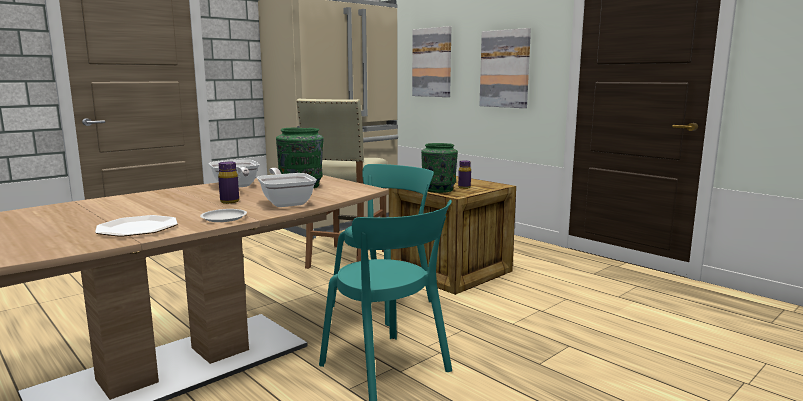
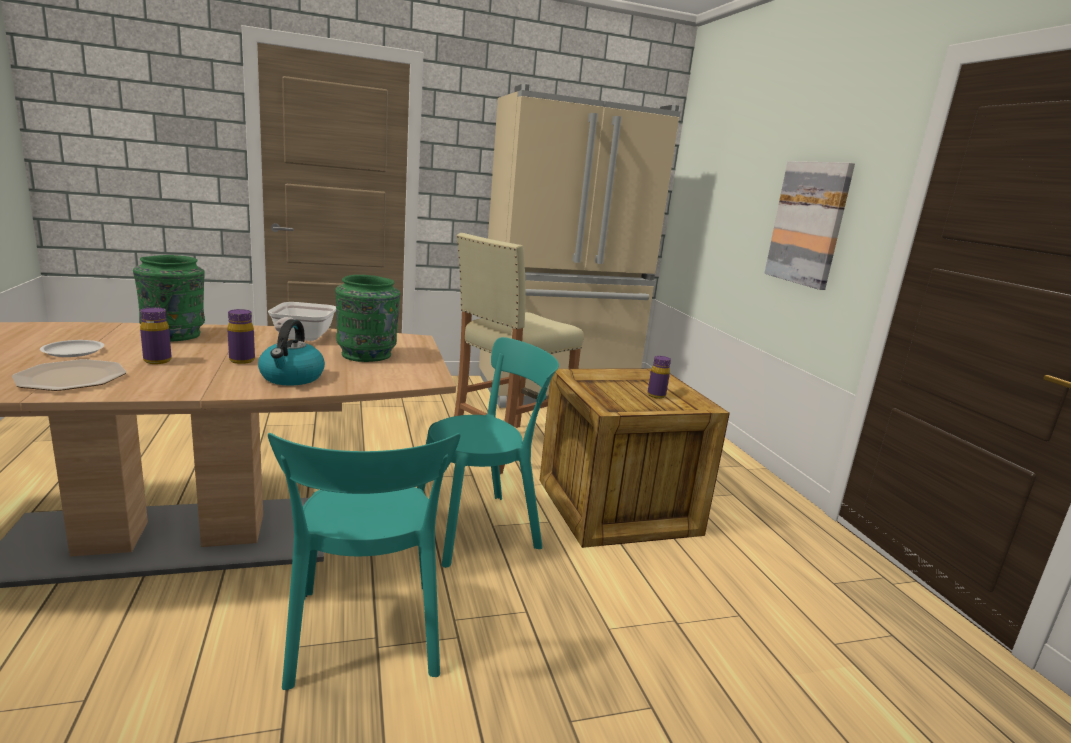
camera: 25 degrees right, 5 degrees up
(171, 211) = (157, 361): none -> purple bottle
(224, 218) = (175, 386): white plate -> white plate (74, 352)
(286, 202) = (292, 378): frying pan -> kettle
(432, 62) = (724, 199): picture -> none
(438, 189) = (611, 391): green vase -> green vase (174, 334)

